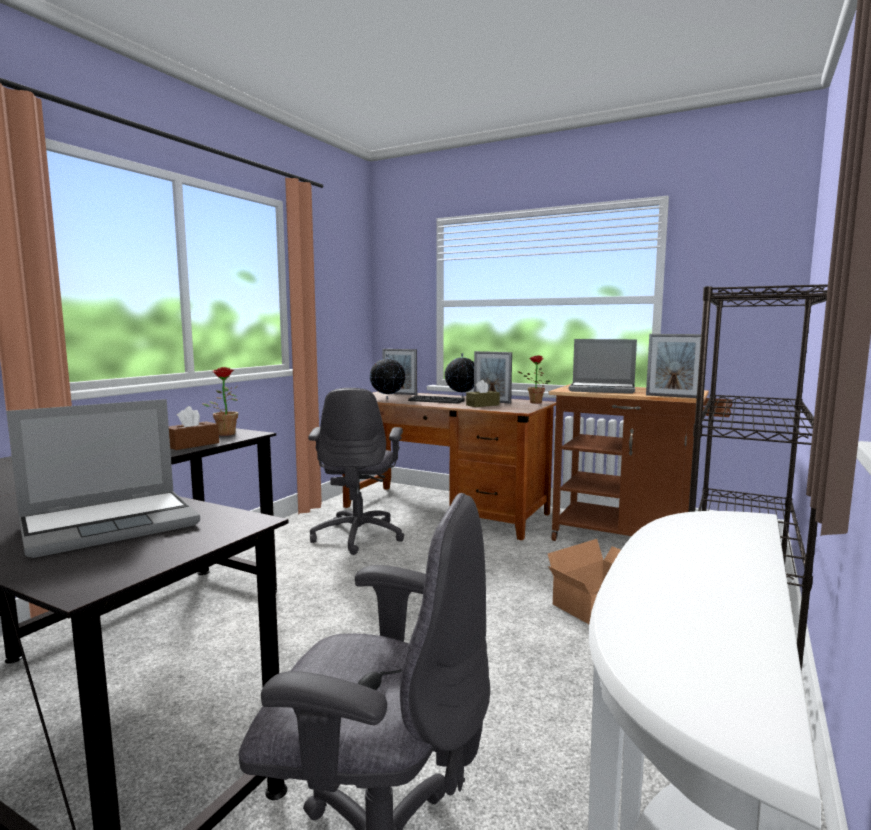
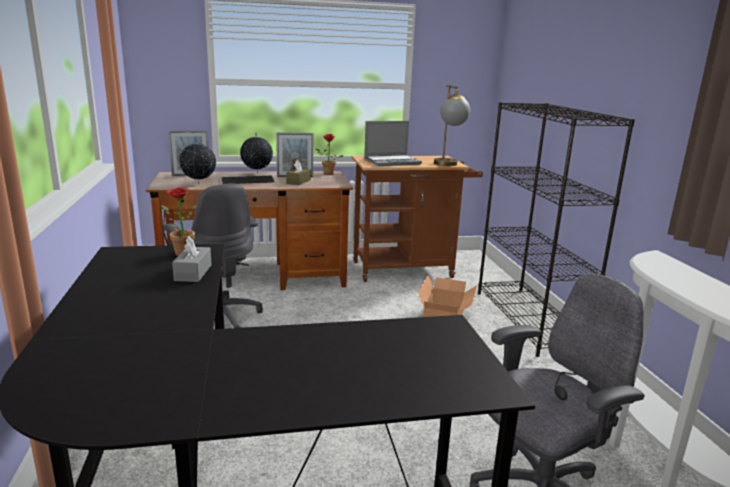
camera: 40 degrees left, 10 degrees up
(112, 524) = (381, 355): laptop -> none
(192, 444) = (193, 273): brown tissue box -> grey tissue box
(672, 396) = (448, 165): picture frame -> table lamp

